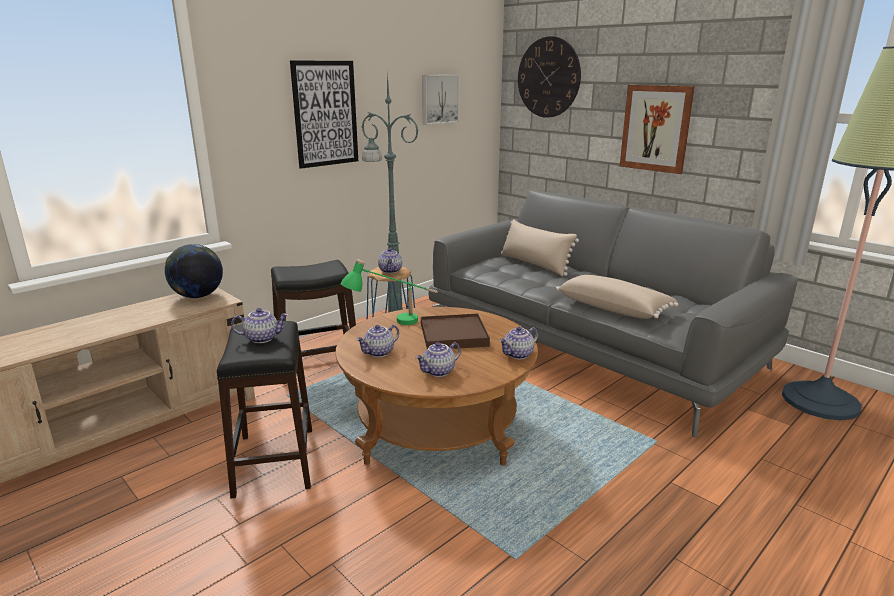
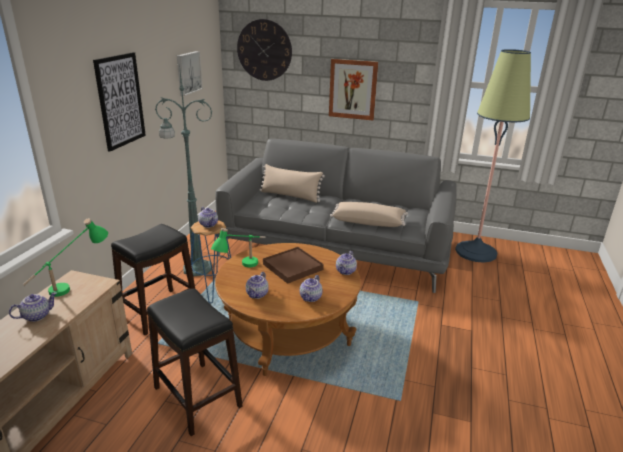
camera: 30 degrees left, 5 degrees up
(198, 296) = (73, 285): globe -> green table lamp
(262, 338) = (188, 309): teapot -> teapot (37, 316)

